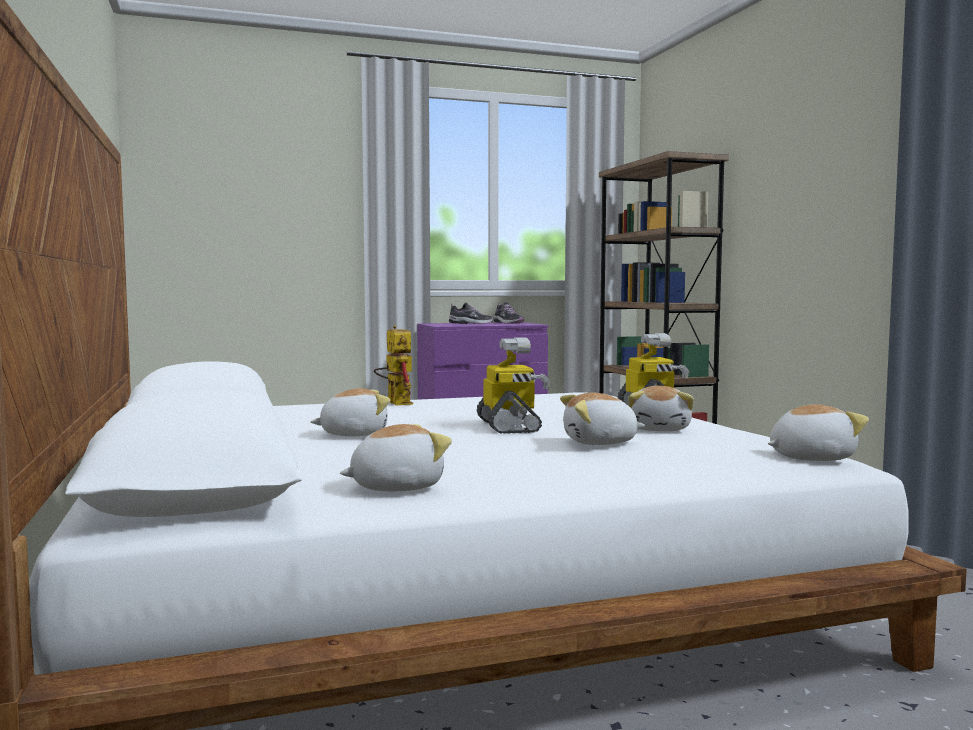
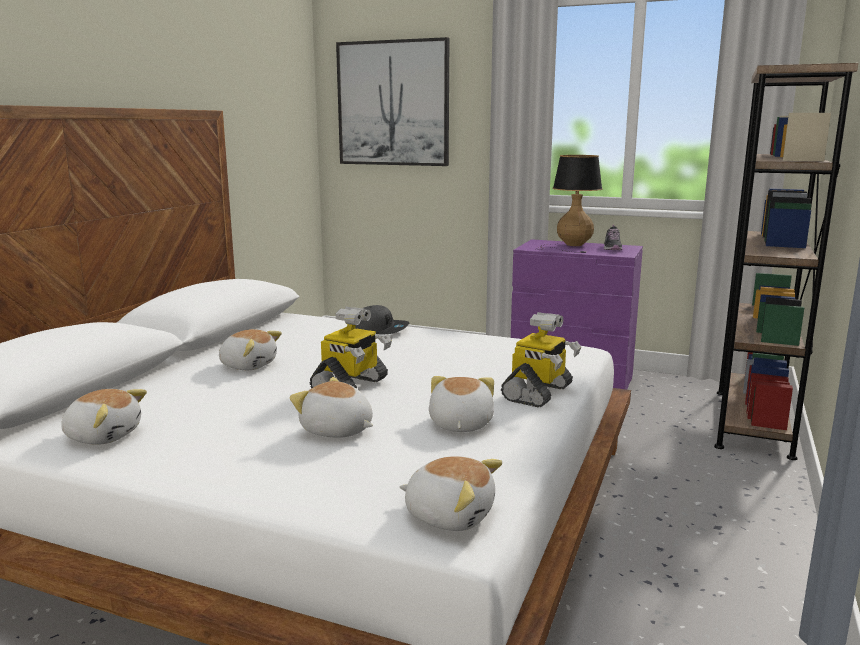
camera: 40 degrees right, 10 degrees up
(235, 180) = (393, 103): none -> picture
(395, 402) = (380, 330): toy robot -> grey cap
(471, 323) = (570, 246): shoe -> table lamp
(660, 429) = (459, 424): plush toy -> plush toy turned 135 degrees clockwise

